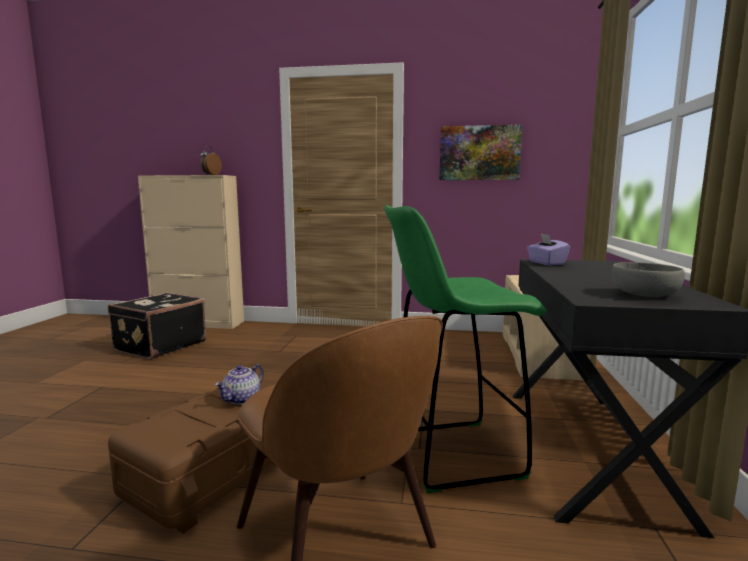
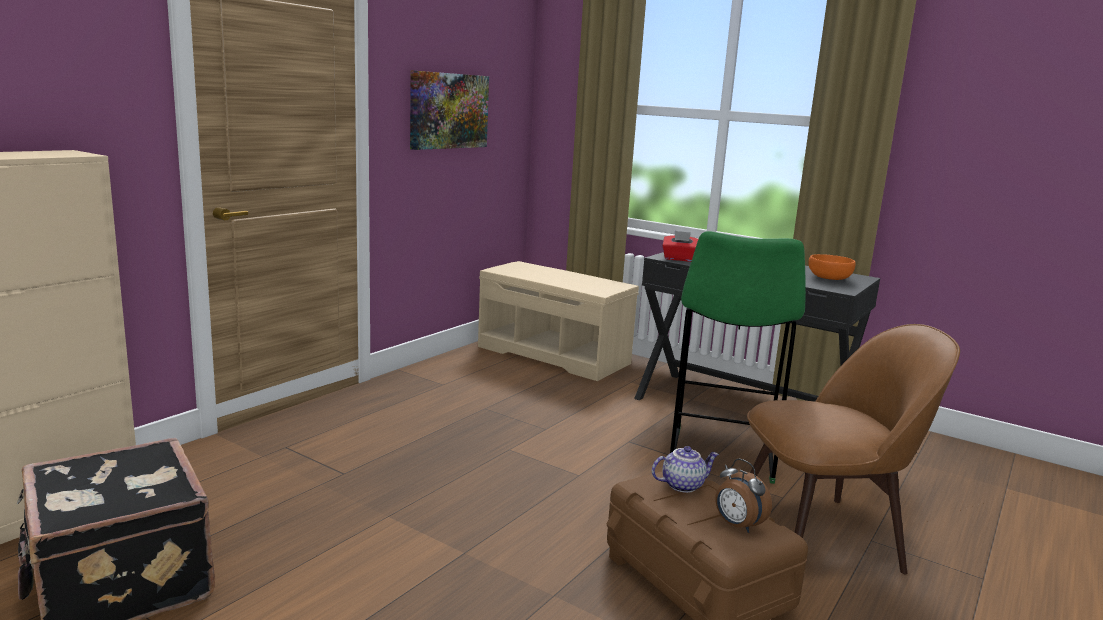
camera: 65 degrees left, 5 degrees up
(210, 175) = (48, 154): alarm clock -> alarm clock (737, 525)
(242, 399) = (682, 485): teapot -> teapot turned 75 degrees counterclockwise
(546, 263) = (680, 259): purple tissue box -> red tissue box
(643, 295) = (830, 278): grey bowl -> orange bowl

